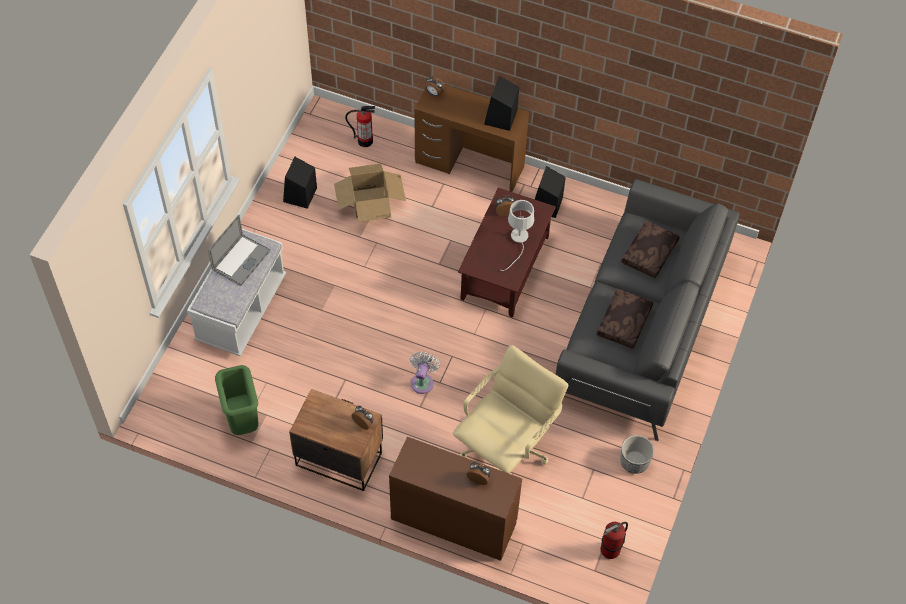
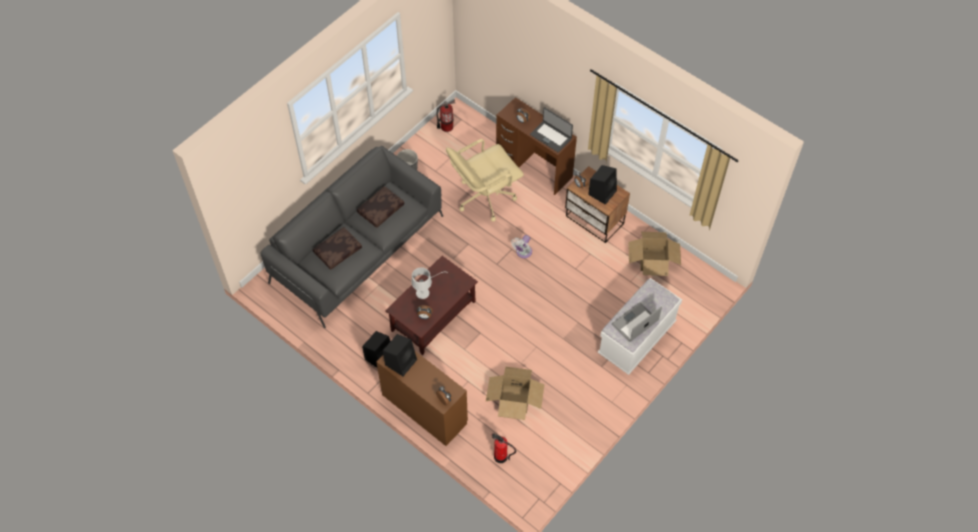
camera: 160 degrees left, 0 degrees up
(242, 421) = (653, 260): green trash can -> cardboard box
(300, 196) = (568, 421): black speaker -> black speaker (602, 192)
(427, 464) = (551, 136): none -> laptop

